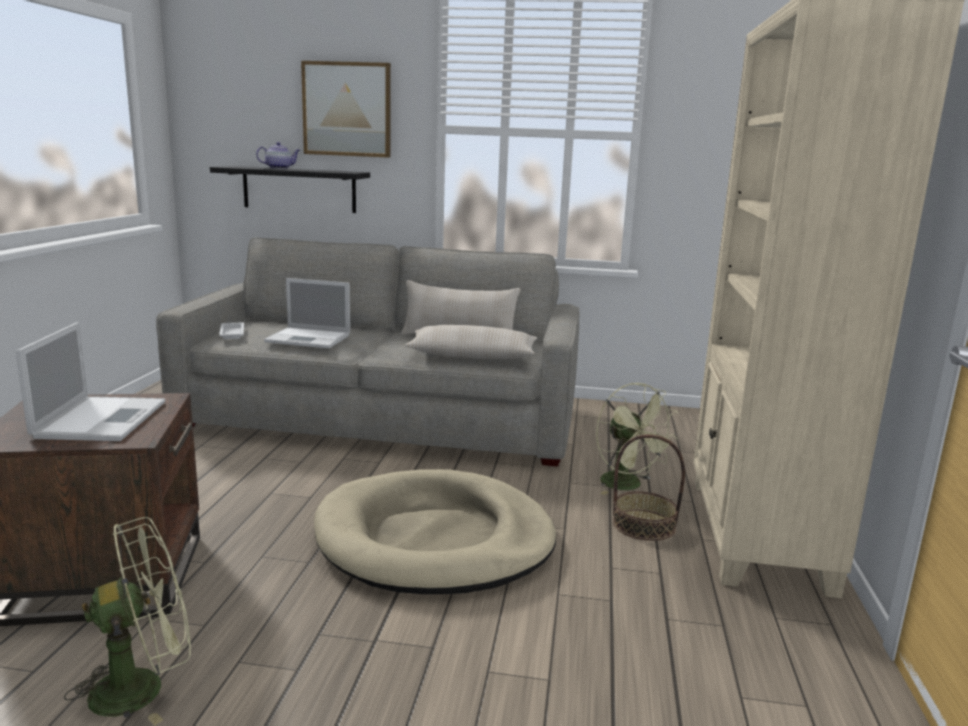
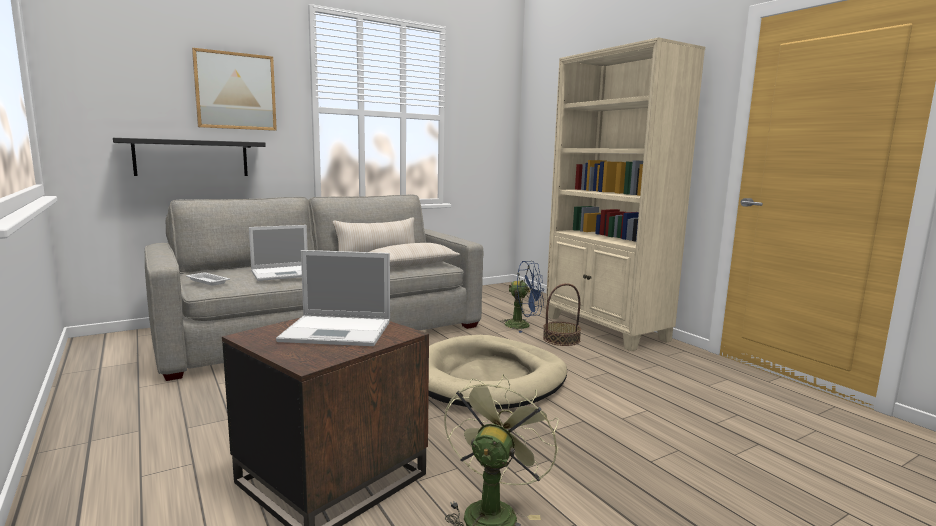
camera: 40 degrees left, 5 degrees down
(101, 419) = (339, 331): laptop -> laptop turned 135 degrees clockwise
(279, 168) = (178, 139): teapot -> none
(628, 486) = (523, 326): green fan -> blue fan

